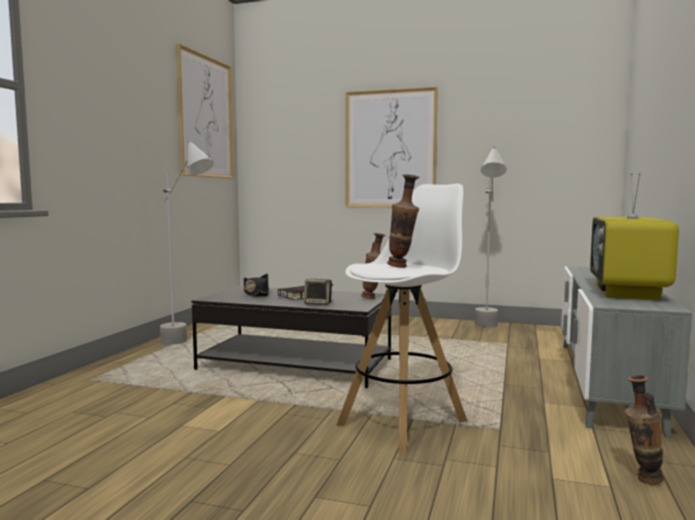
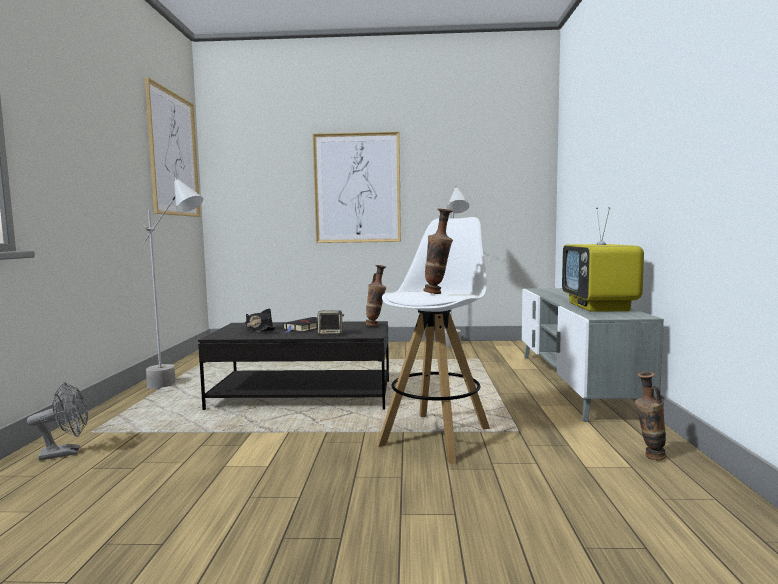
camera: 15 degrees left, 0 degrees up
(61, 396) = (66, 453): none -> grey fan

